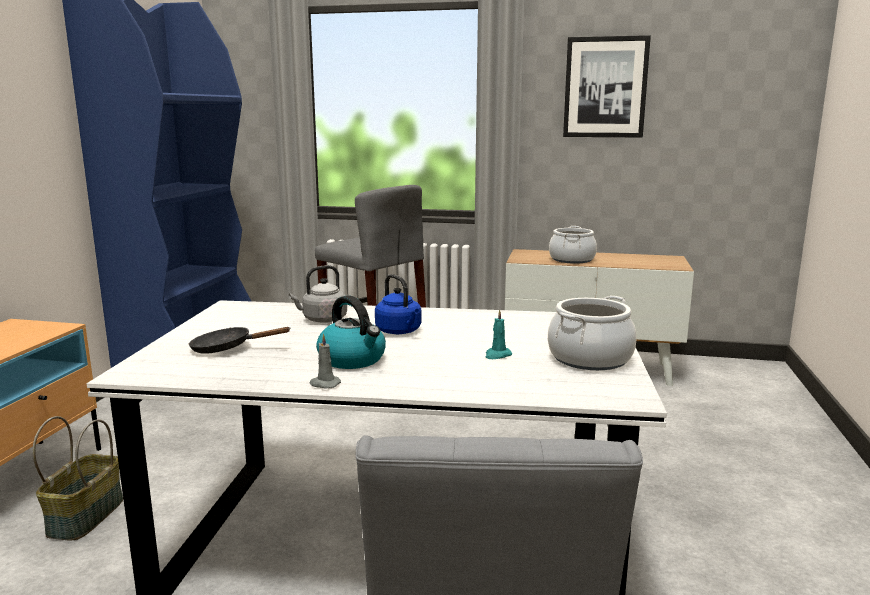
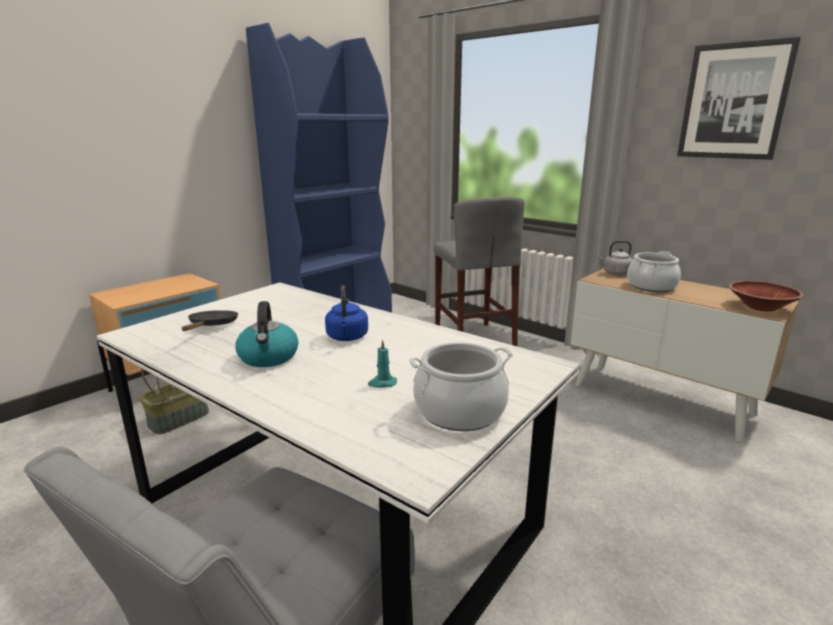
camera: 30 degrees right, 5 degrees up
(227, 348) = (212, 326): black frying pan -> black frying pan turned 60 degrees clockwise
(322, 320) = (312, 313): grey kettle -> grey kettle (615, 273)
(324, 384) = (211, 376): grey candle -> none
(667, 263) = (761, 307): none -> brown bowl

